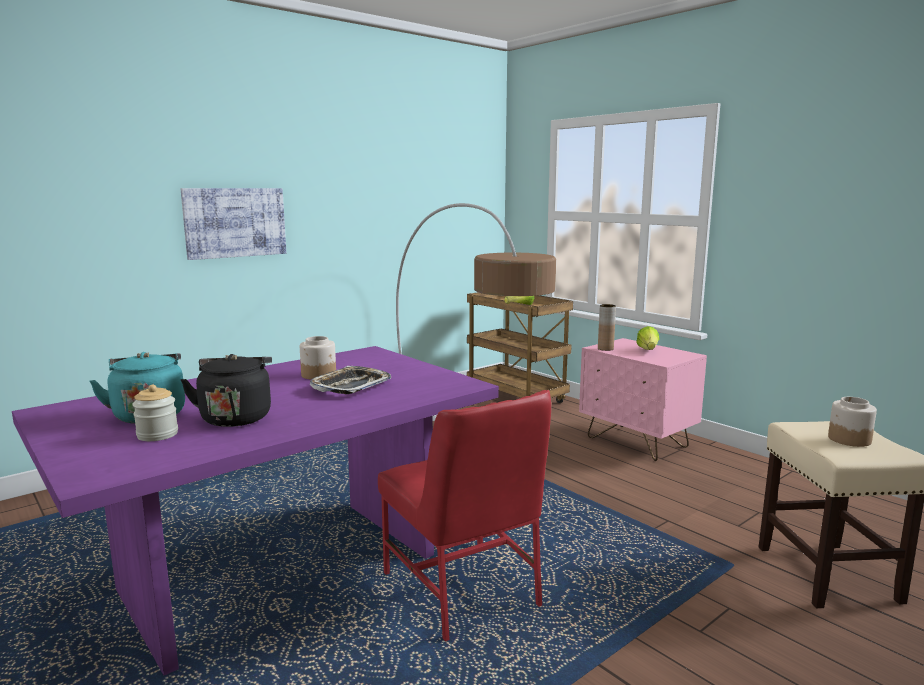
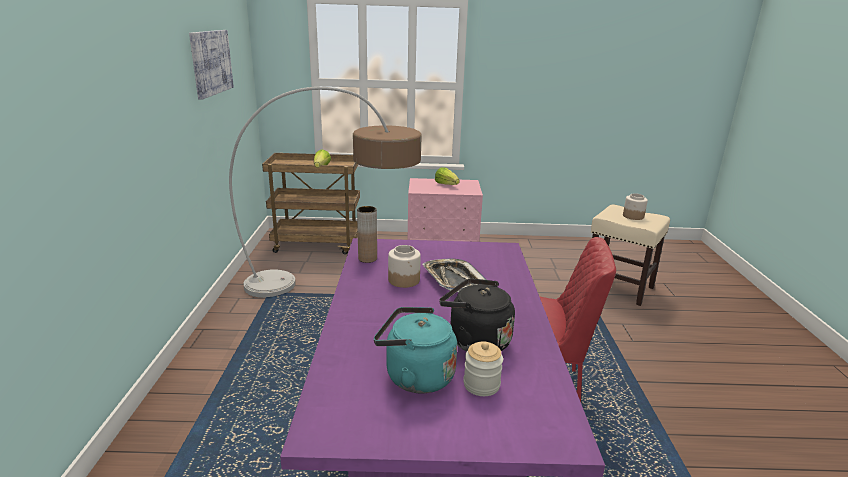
camera: 50 degrees left, 10 degrees up
(235, 222) = (113, 137): picture -> picture (211, 62)
(605, 349) = (423, 190): brown vase -> brown vase (367, 258)

